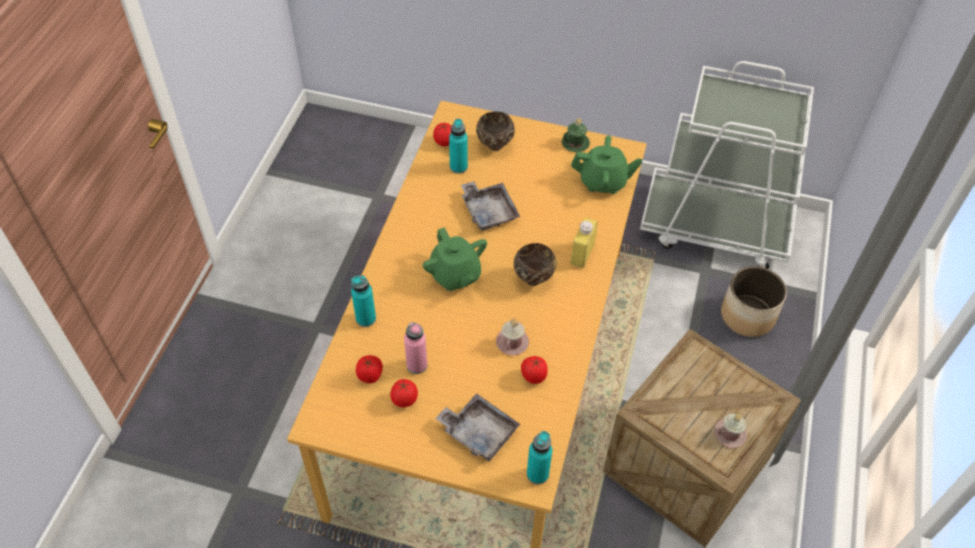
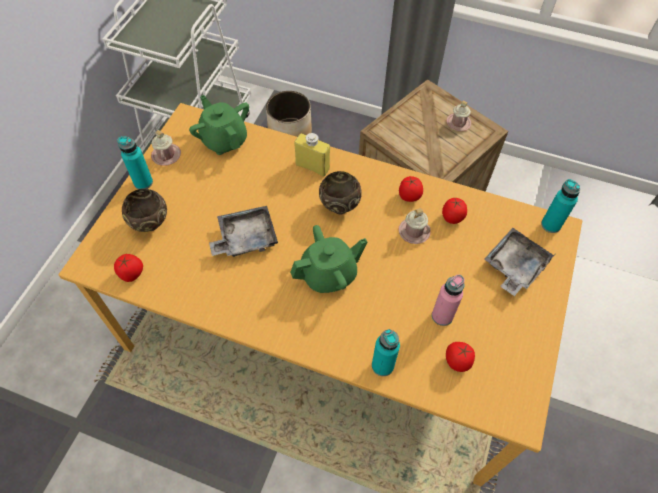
camera: 85 degrees left, 5 degrees up
(404, 400) = (484, 329): tomato -> tomato (409, 197)
(458, 167) = (174, 262): turquoise bottle -> turquoise bottle (143, 182)
(575, 143) = (166, 155): green mug -> pink mug
(603, 182) = (224, 140): green teapot -> green teapot turned 45 degrees counterclockwise

